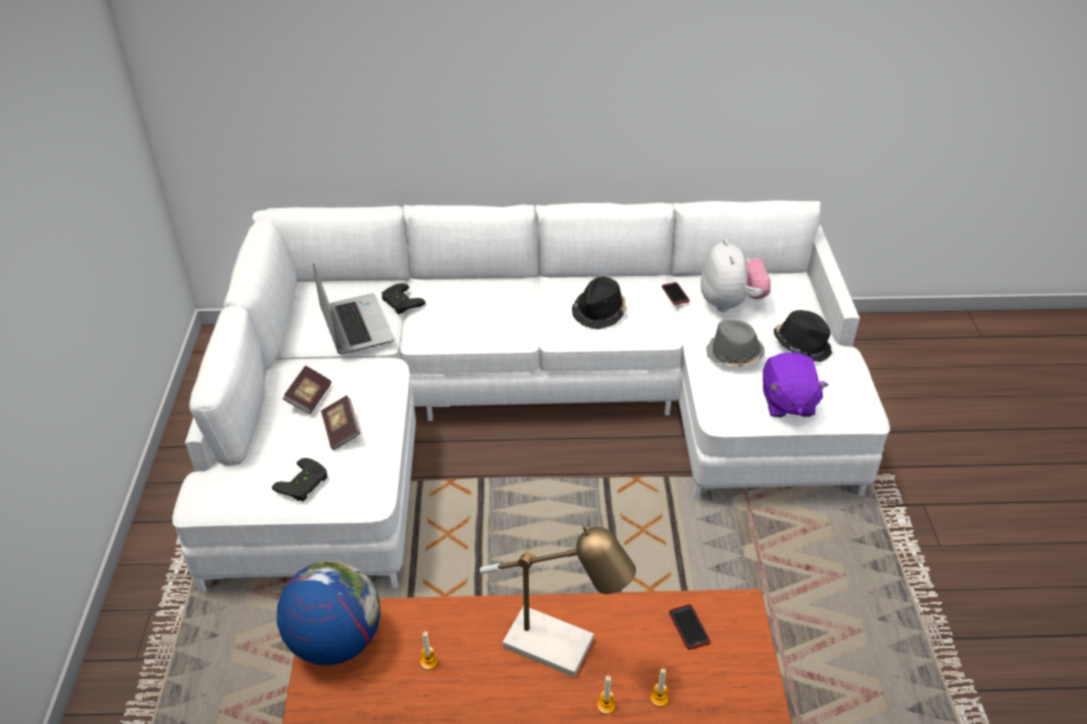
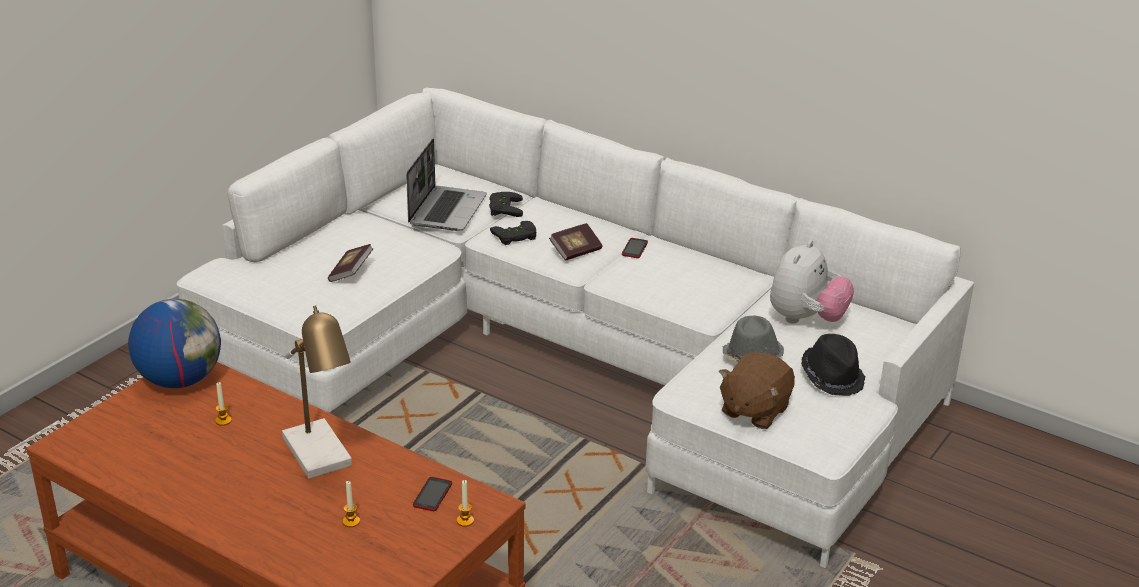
camera: 35 degrees right, 10 degrees down
(304, 484) = (283, 293): black game controller -> black game controller (515, 237)
(309, 398) = (353, 243): book -> book (575, 251)
(600, 312) = (668, 278): black hat -> none
(606, 706) = (308, 505): candle -> candle (465, 521)
(675, 294) = (760, 293): phone -> phone (634, 249)
(787, 402) = (754, 410): purple plush toy -> brown plush toy

